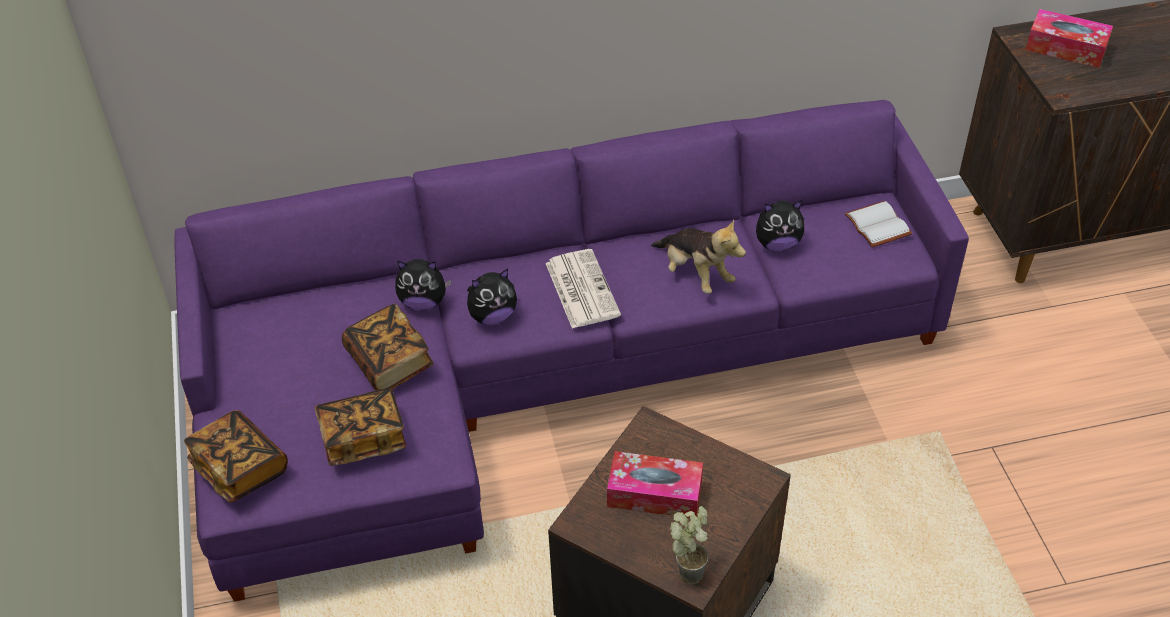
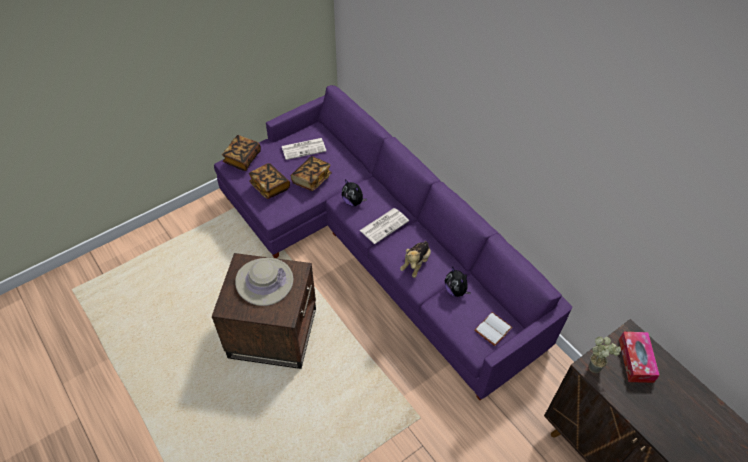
camera: 65 degrees right, 5 degrees up
(290, 350) = (304, 148): none -> newspaper
(423, 302) = (351, 178): plush toy -> none
(654, 493) = (264, 281): tissue box -> beige hat
(689, 568) = (230, 305): potted plant -> potted plant (597, 366)

